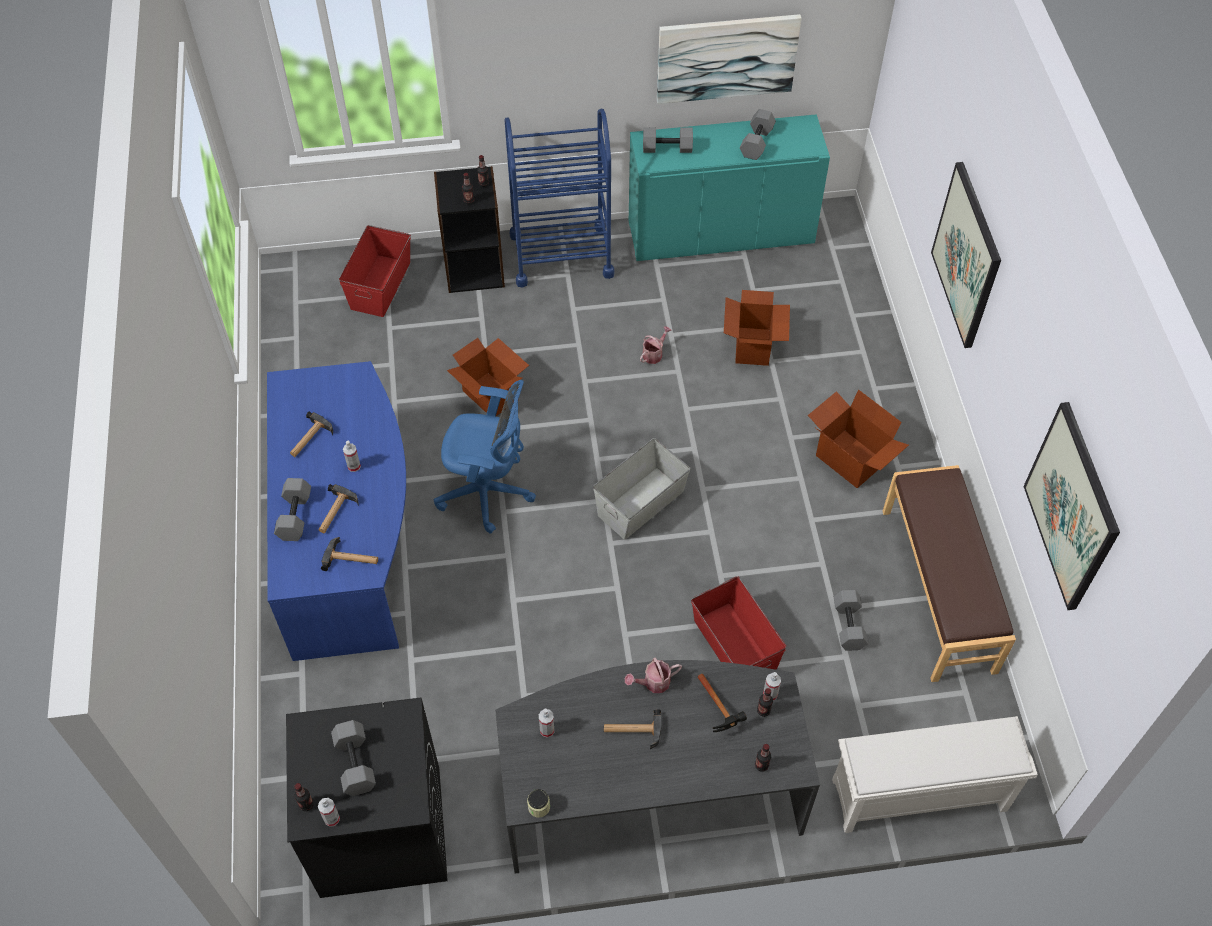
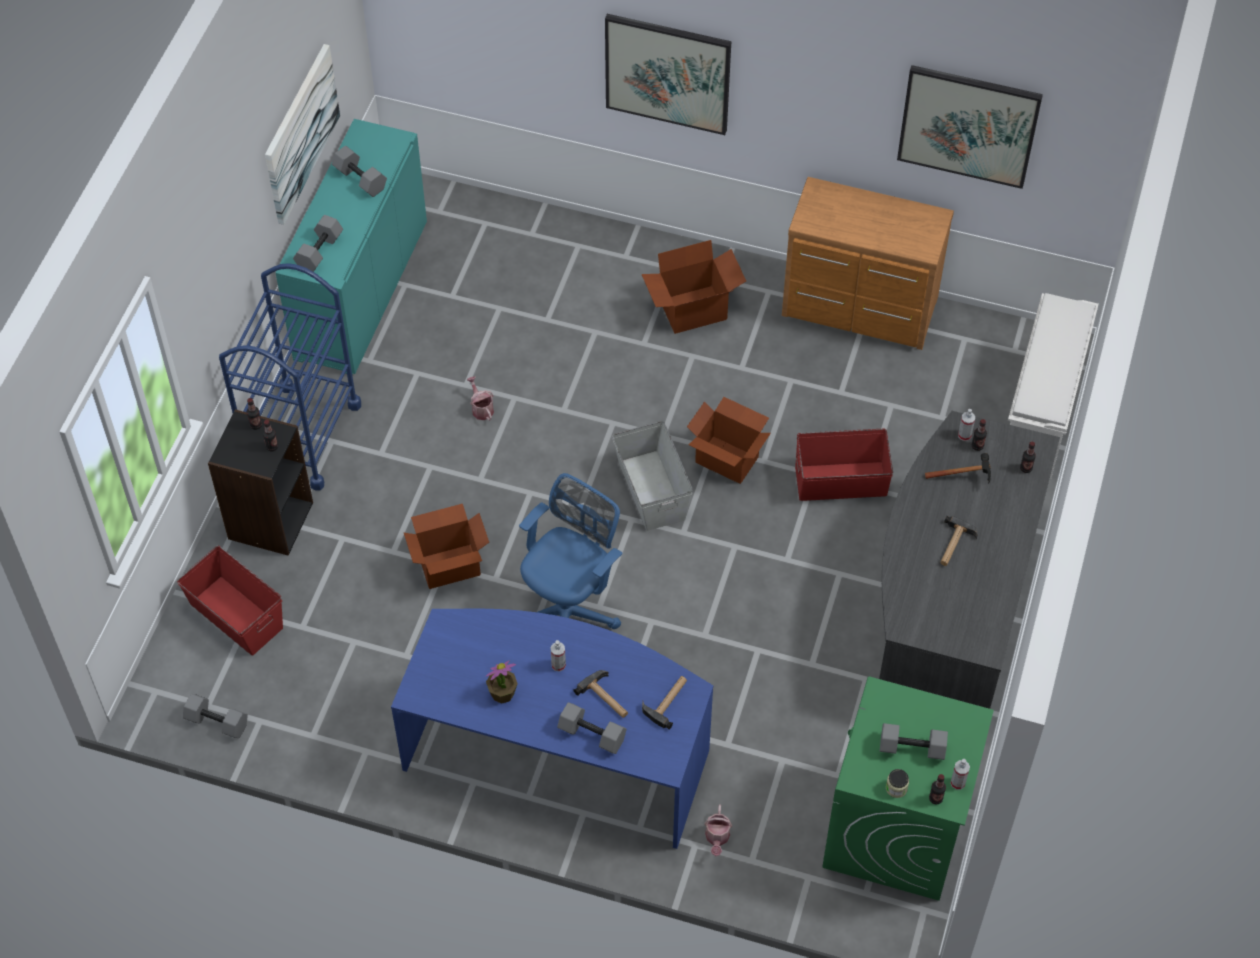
camera: 65 degrees left, 0 degrees up
(309, 439) = (502, 693): hammer -> potted plant
(380, 832) = (896, 830): black washing machine -> green washing machine
(539, 807) = (994, 640): jar -> jar (896, 788)
(547, 730) = (924, 607): spray bottle -> none
(653, 683) = (915, 512): watering can -> watering can (717, 838)
(753, 346) = (521, 326): cardboard box -> cardboard box (727, 459)
(849, 626) = (863, 389): grey dumbbell -> grey dumbbell (218, 721)
(939, 589) = (860, 309): brown bench -> brown dresser

